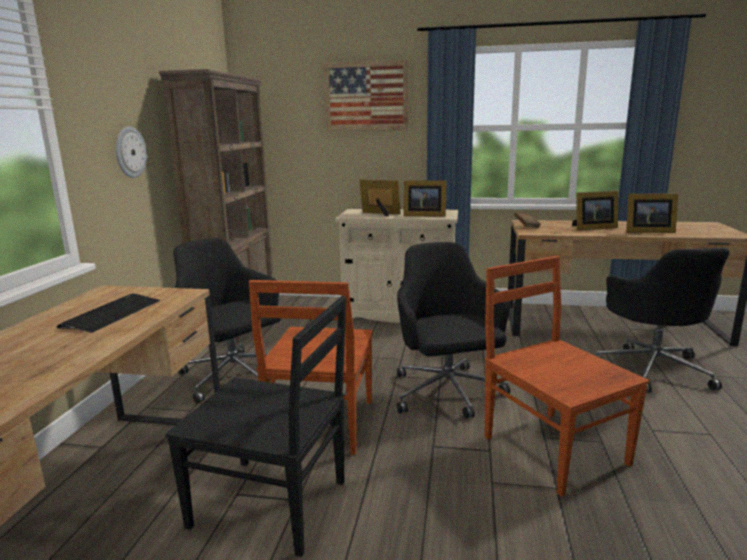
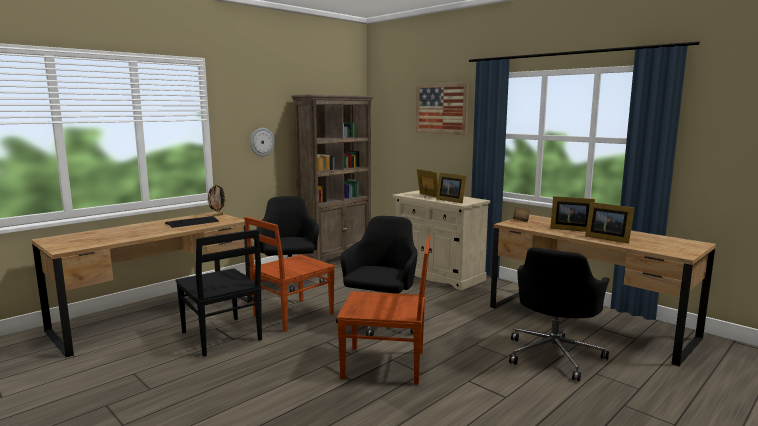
camera: 35 degrees right, 5 degrees down
(125, 291) = (217, 215): none -> picture frame
(552, 448) = (386, 365): brown chair -> brown chair turned 90 degrees clockwise

